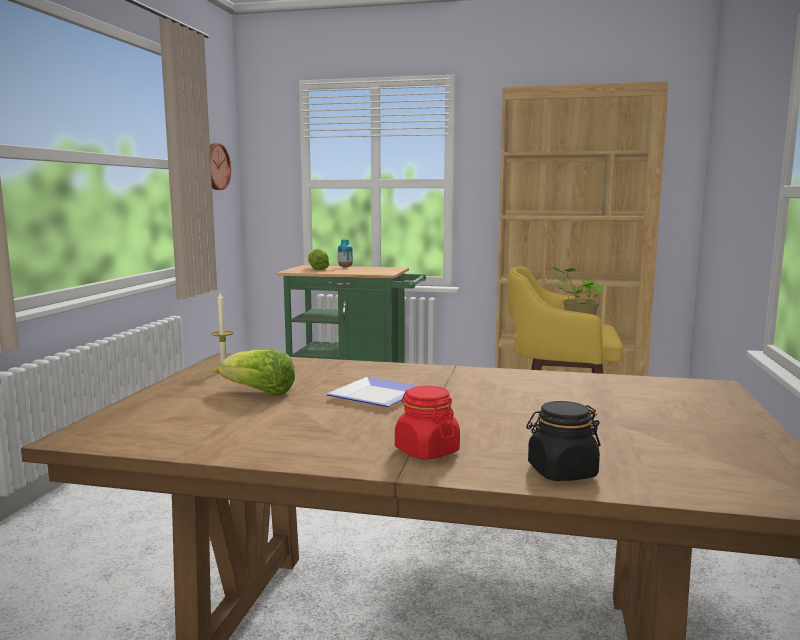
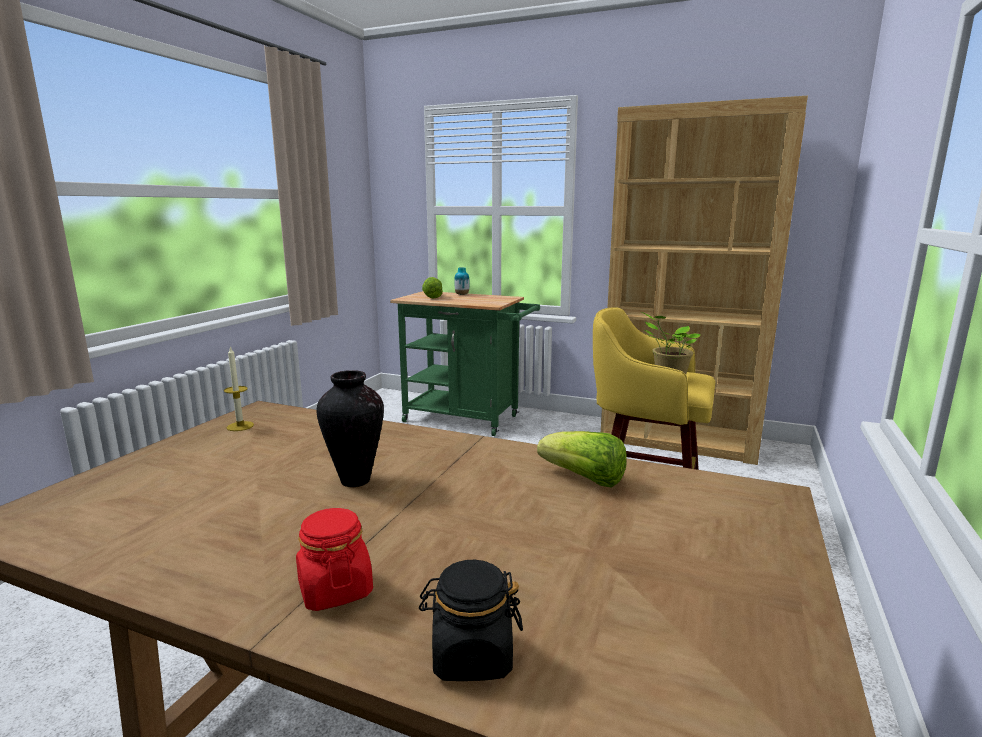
camera: 10 degrees right, 5 degrees up
(215, 166) = (341, 194): wall clock -> none
(260, 392) = (243, 465): lettuce -> lettuce (584, 479)
(373, 396) = (354, 481): plate -> vase

